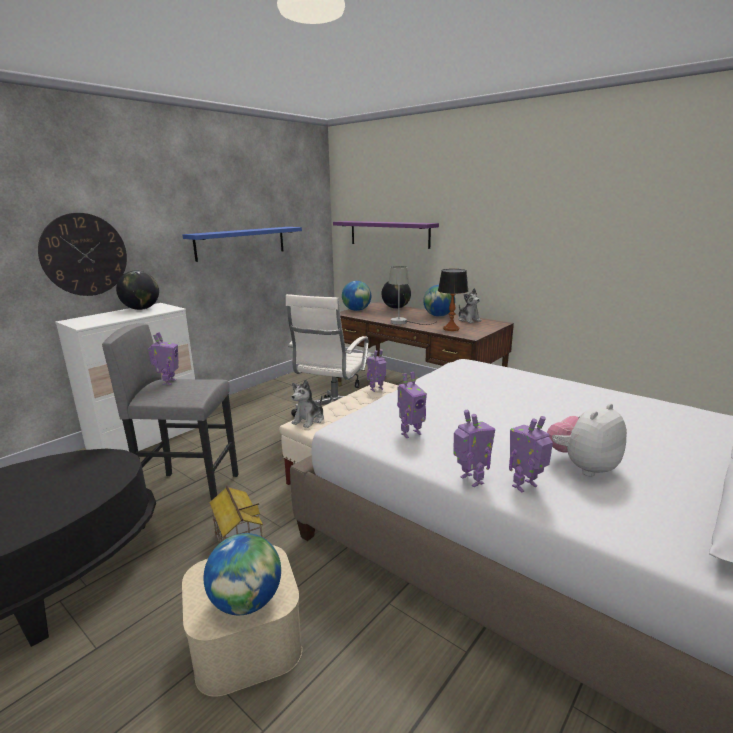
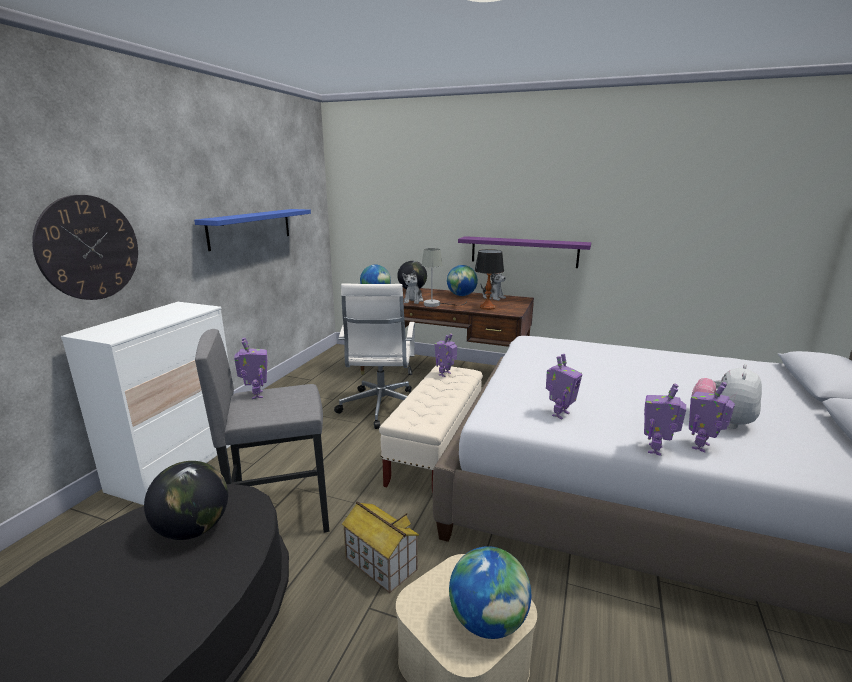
camera: 20 degrees left, 0 degrees up
(141, 309) = (163, 311): globe -> globe (193, 529)
(309, 420) = (407, 415): plush toy -> plush toy (413, 301)
(389, 234) = (398, 215): purple shelf -> purple shelf (524, 252)
(470, 480) = (656, 450): toy robot -> toy robot turned 105 degrees counterclockwise

